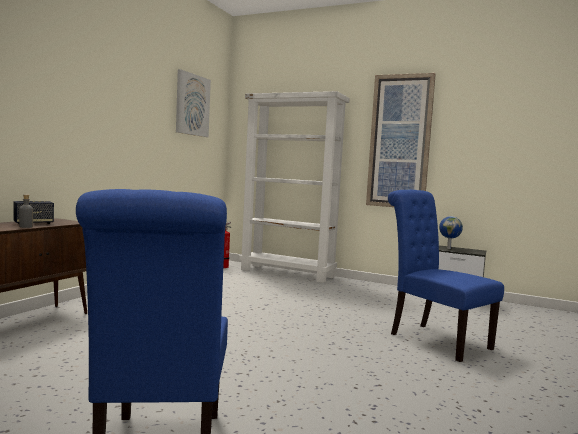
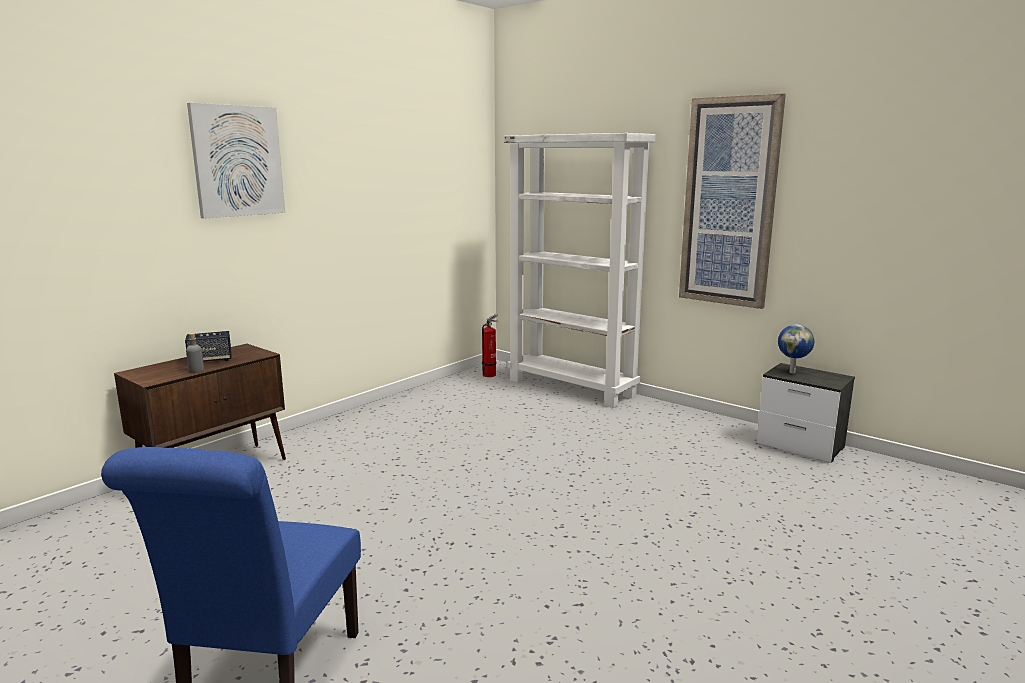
camera: 15 degrees right, 10 degrees up
(192, 105) = (432, 158): picture -> picture (237, 161)
(434, 339) = (711, 527): blue chair -> none

